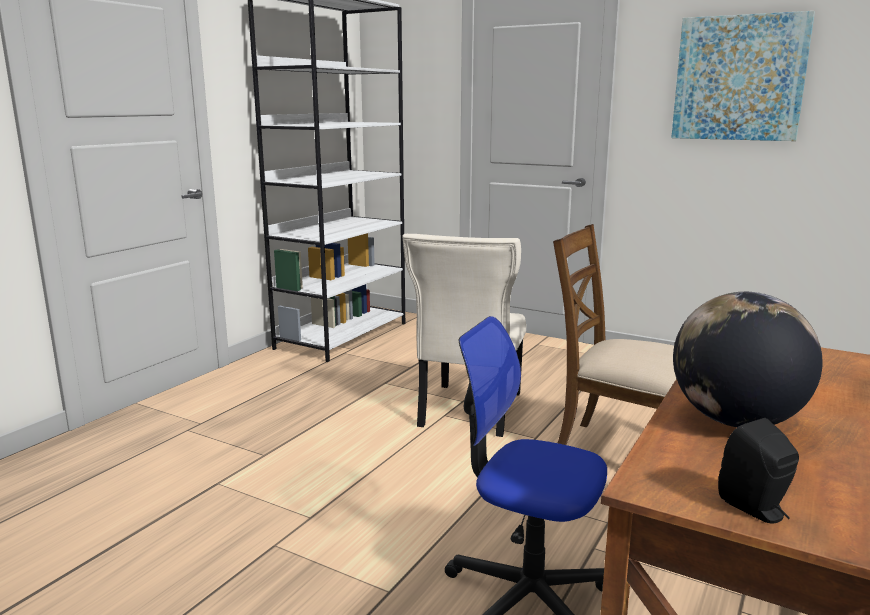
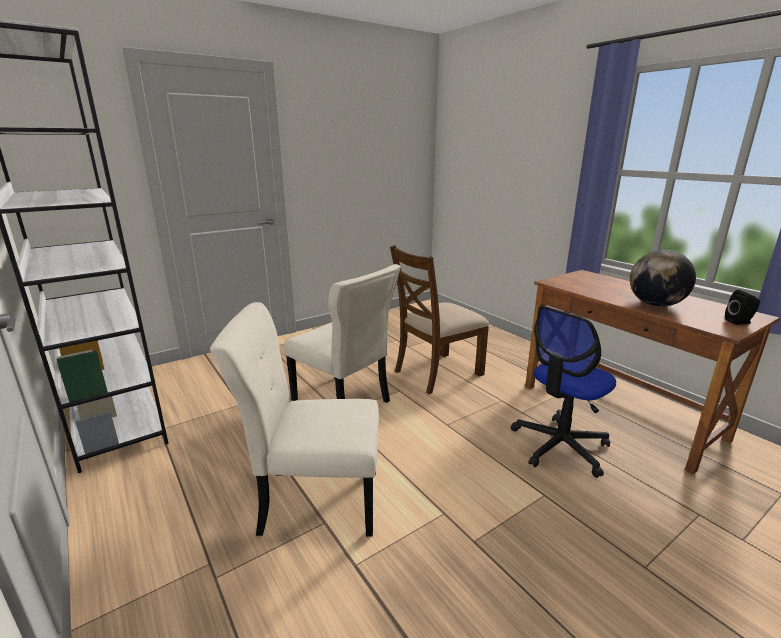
camera: 65 degrees left, 5 degrees up
(291, 442) = (315, 500): none -> beige chair
(739, 78) = (354, 143): picture -> none

